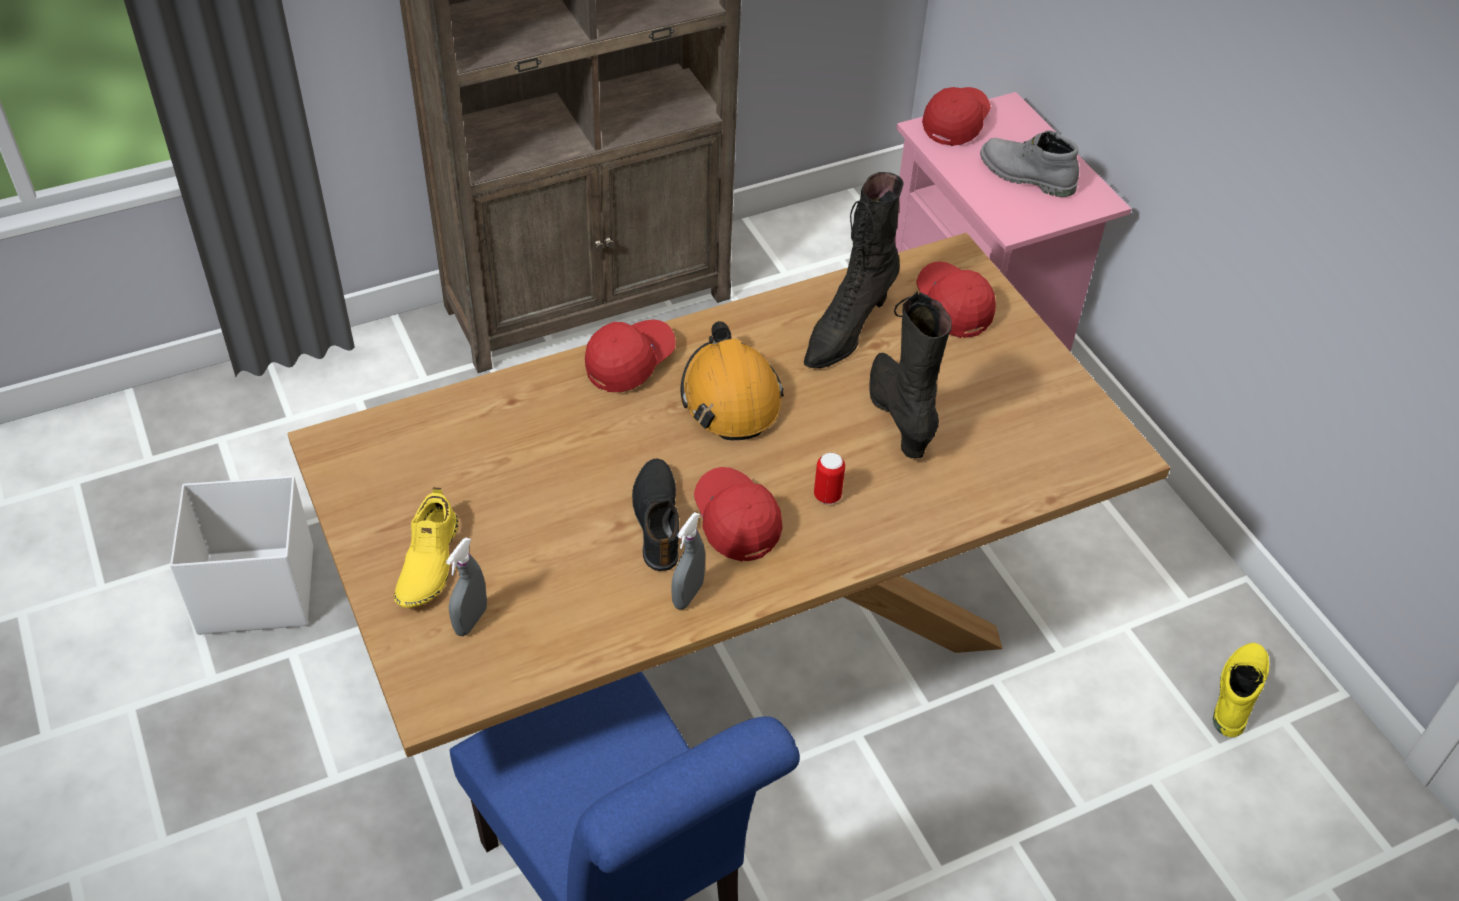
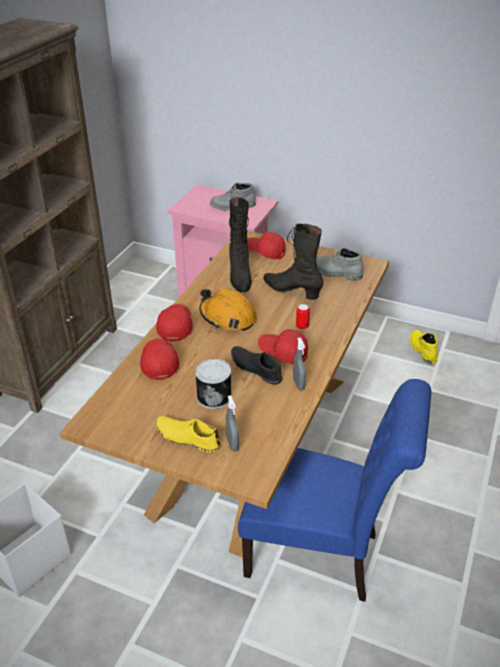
camera: 40 degrees left, 10 degrees down
(427, 563) = (187, 437): yellow shoe -> yellow shoe turned 150 degrees clockwise
(542, 523) = (214, 396): none -> can
(956, 123) = (188, 202): red cap -> red cap (159, 363)
(1026, 429) = (335, 273): none -> grey boot

